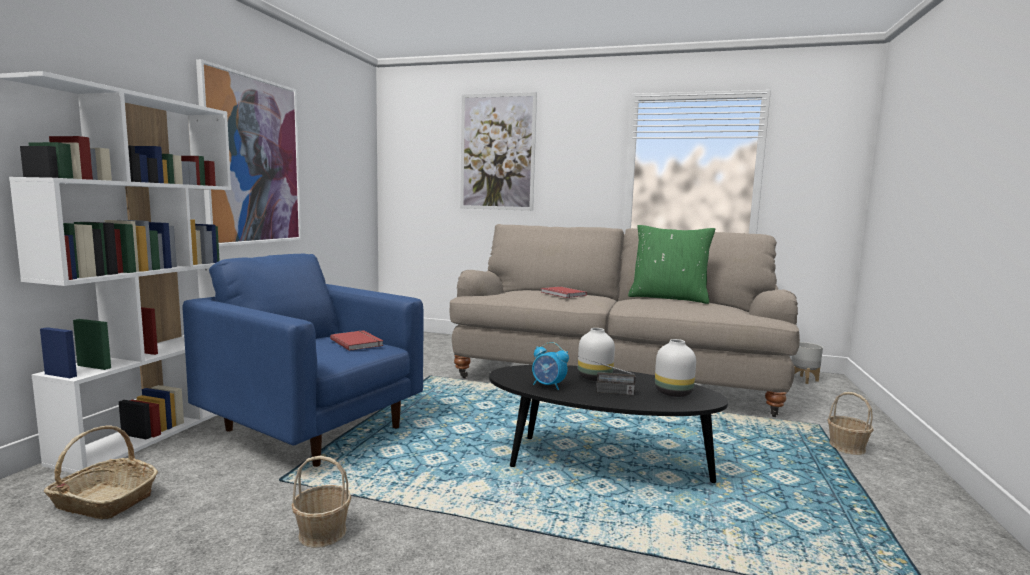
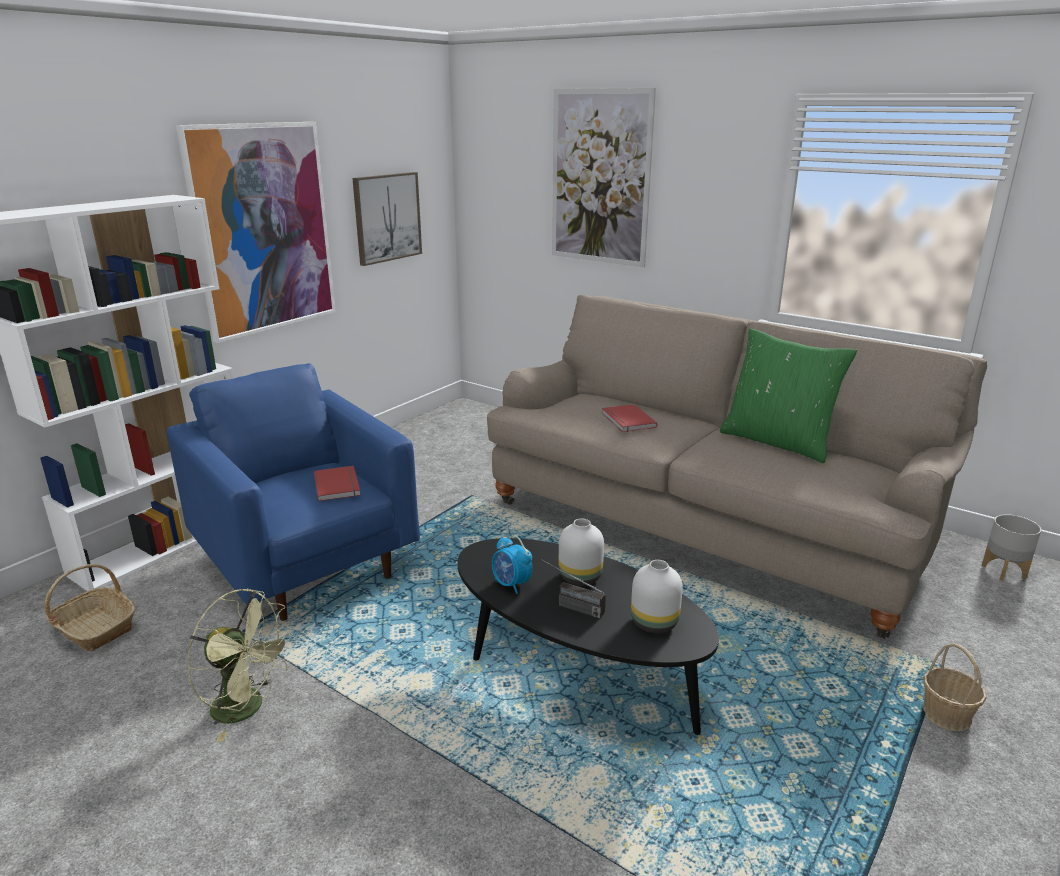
camera: 20 degrees right, 15 degrees up
(322, 533) = (248, 708): basket -> green fan
(336, 176) = (387, 217): none -> picture

